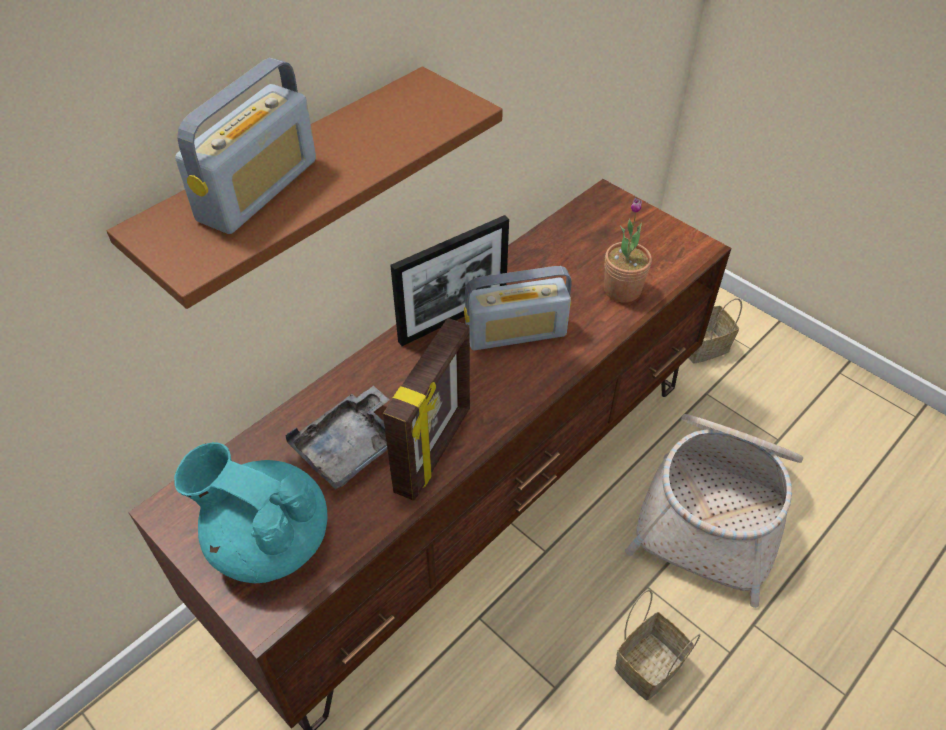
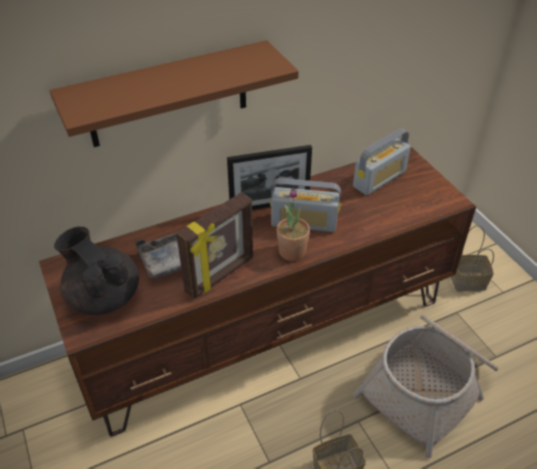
camera: 20 degrees right, 5 degrees down
(258, 190) = (136, 86): radio -> radio (379, 179)
(268, 540) = (103, 296): turquoise teapot -> black teapot
(622, 290) = (386, 214): potted plant -> potted plant (292, 251)

